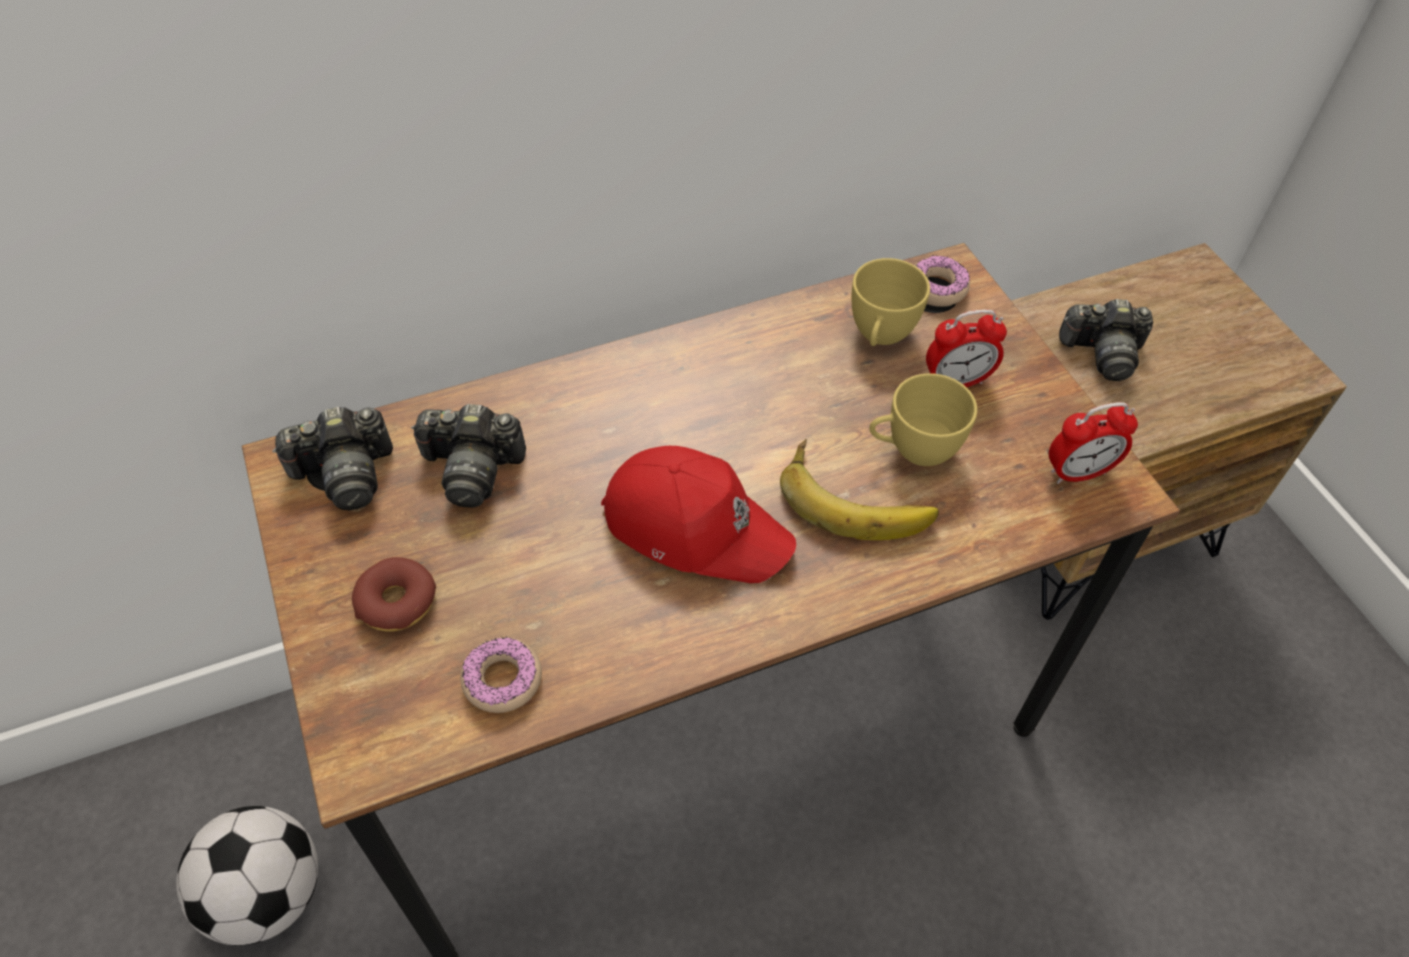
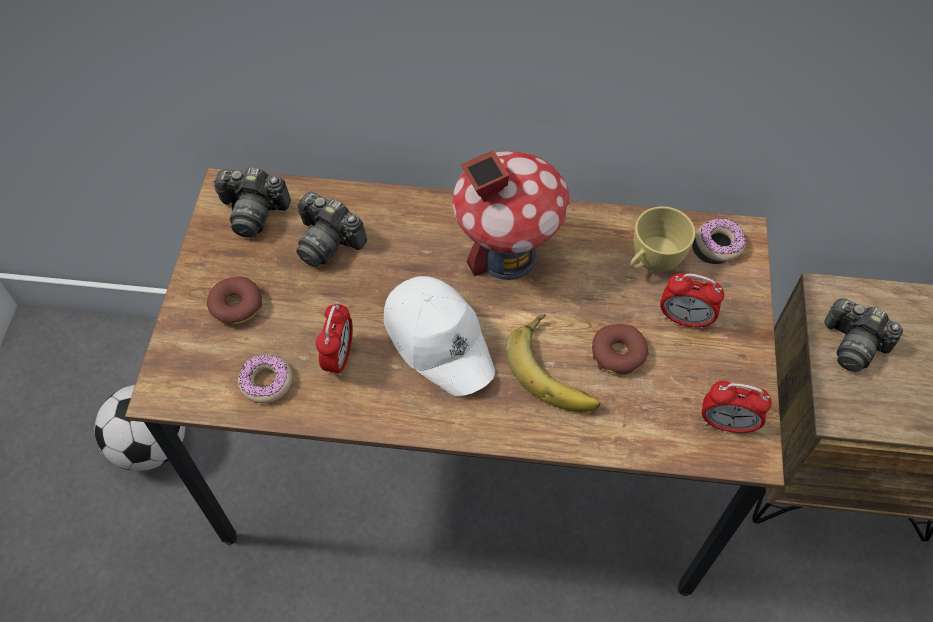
camera: 30 degrees right, 5 degrees up
(581, 604) = (339, 357): none -> alarm clock
(695, 525) = (439, 339): red cap -> white cap
(711, 395) = (506, 255): none -> toy house
(913, 449) = (618, 354): yellow cup -> donut

